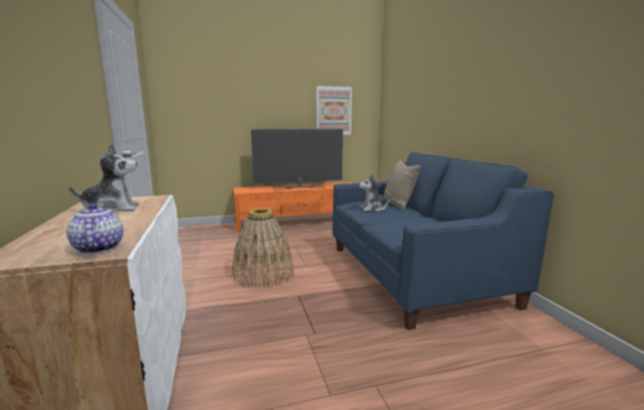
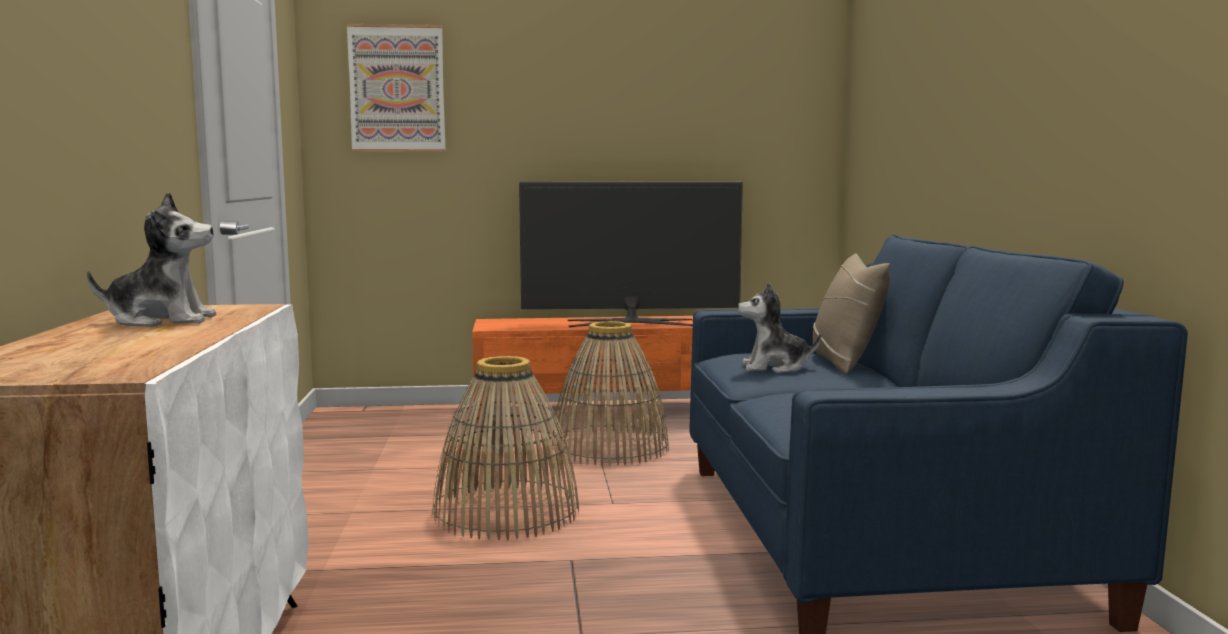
camera: 10 degrees right, 5 degrees down
(98, 248) = (105, 368): teapot -> none
(297, 240) = (610, 447): none -> basket
(334, 110) = (725, 139): picture -> picture (397, 89)

